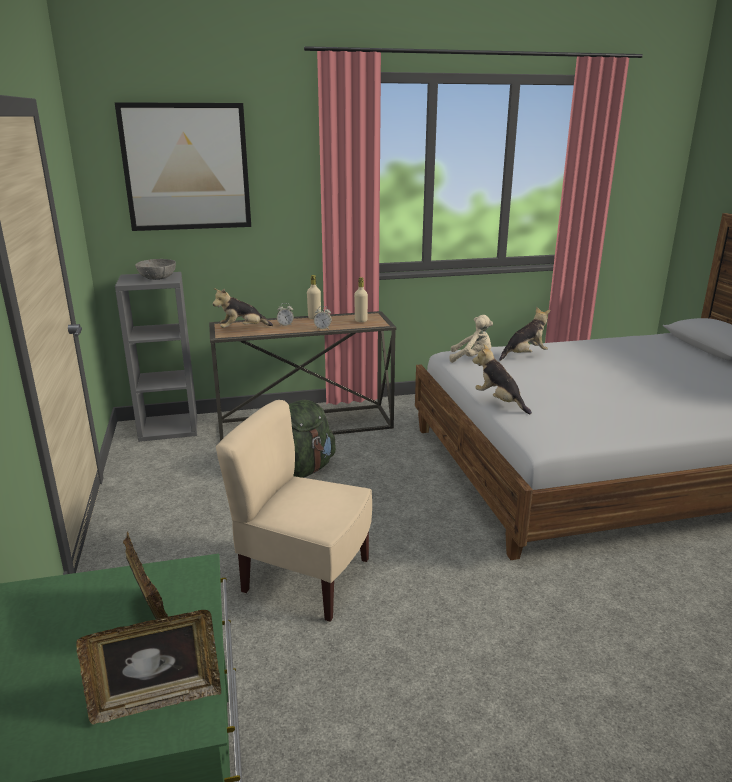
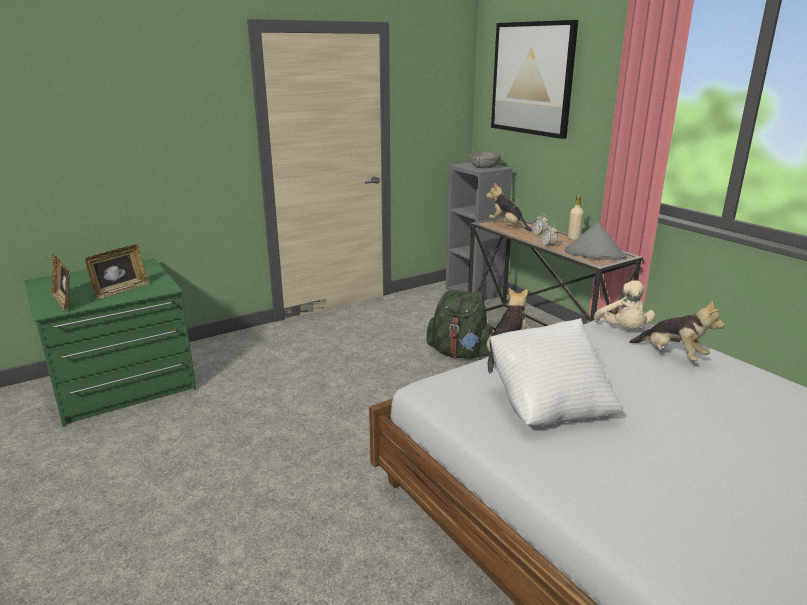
camera: 70 degrees right, 0 degrees up
(305, 577) = (316, 387): beige chair -> none
(361, 320) = (594, 254): beige bottle -> grey hat
(584, 406) = (549, 405): none -> white pillow

